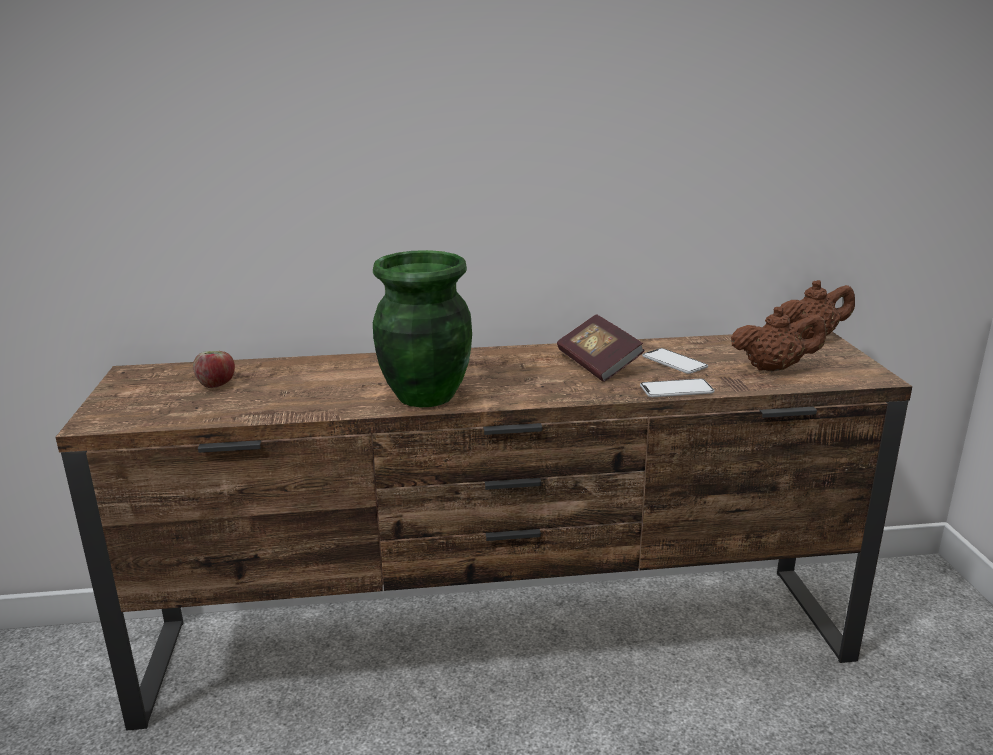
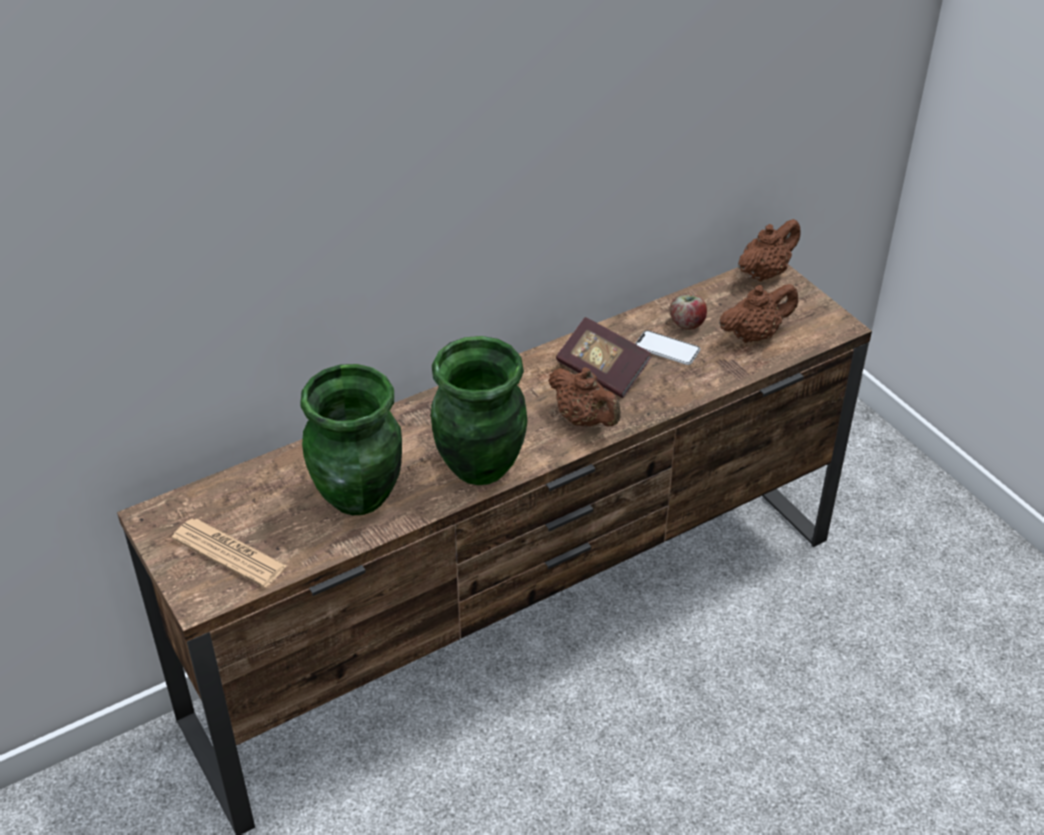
camera: 25 degrees left, 20 degrees up
(156, 402) = (229, 553): none -> newspaper
(216, 384) = (263, 509): apple -> apple (687, 323)
(301, 392) = (359, 496): none -> green vase
(553, 387) = (584, 420): none -> brown teapot
(676, 390) = (690, 392): phone -> none

